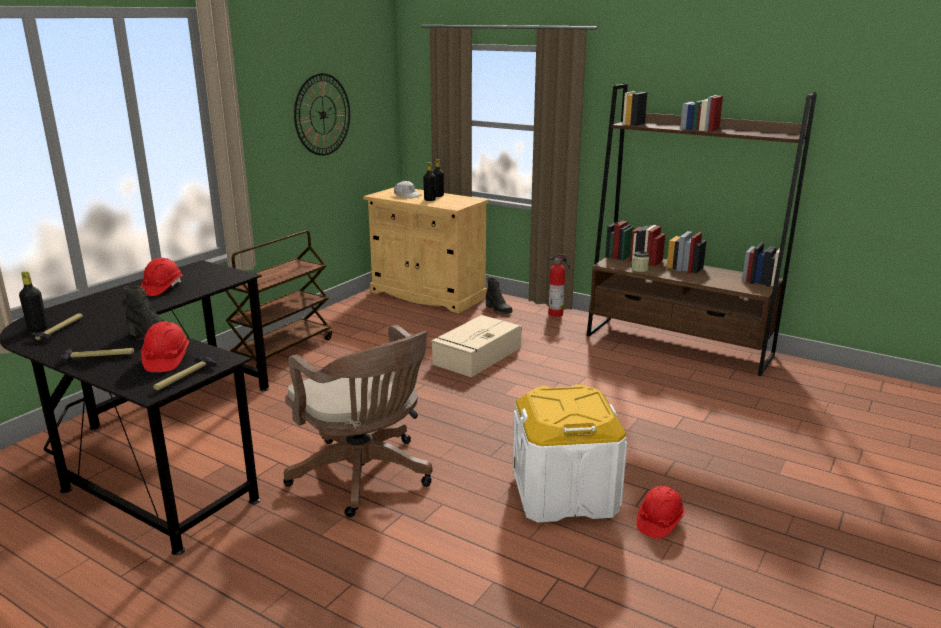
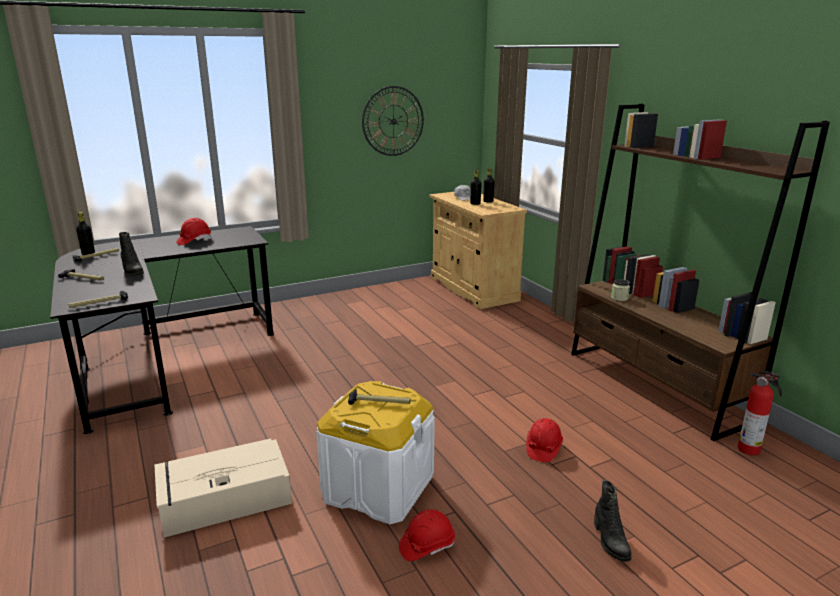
camera: 30 degrees right, 0 degrees up
(166, 360) = (111, 289): red hard hat -> red hard hat (543, 448)
(282, 350) = (315, 309): brown cart -> none
(365, 477) = (253, 420): brown office chair -> none
(476, 356) = (450, 348): beige storage box -> beige storage box (223, 499)
(498, 310) = (517, 313): black boot -> black boot (610, 542)
(556, 314) = (566, 328): fire extinguisher -> fire extinguisher (750, 450)
(571, 402) = (379, 402): none -> hammer

